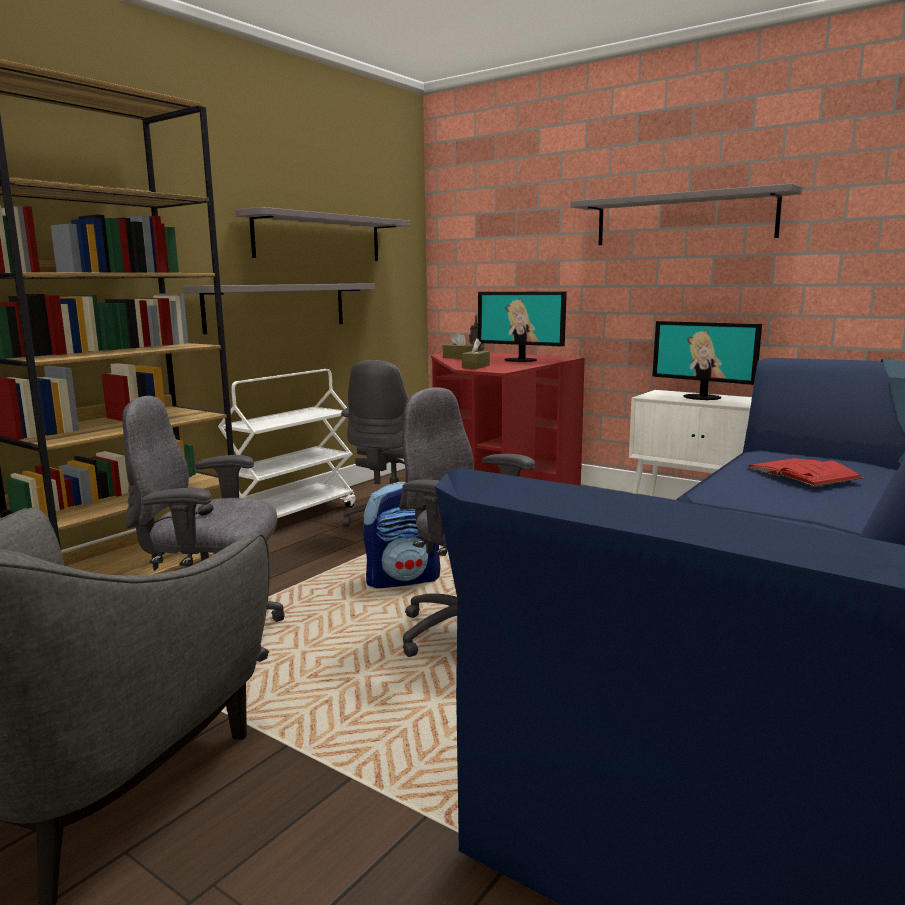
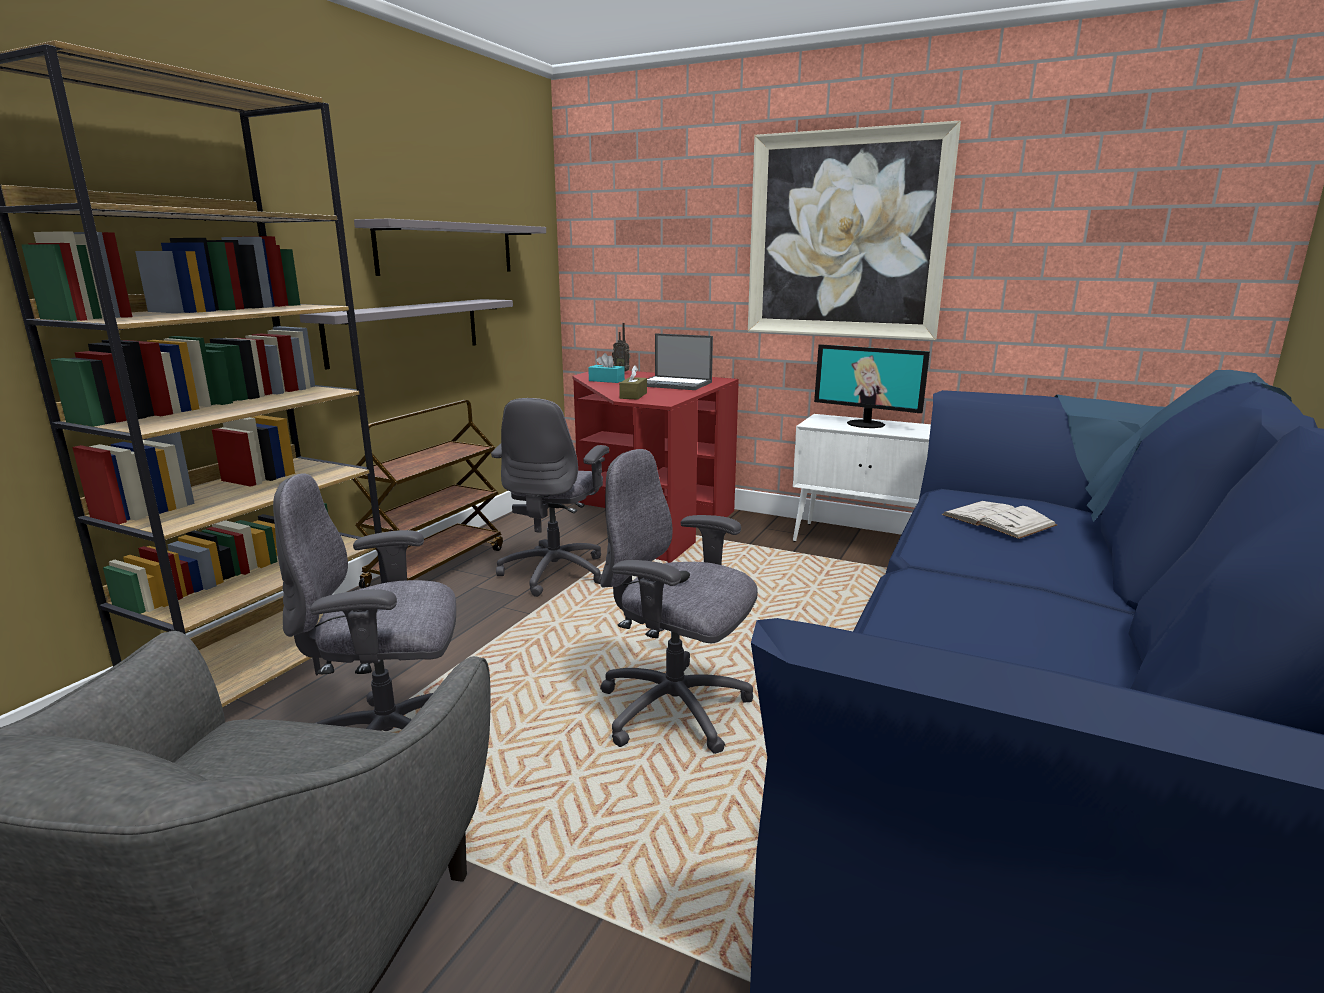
camera: 10 degrees left, 5 degrees up
(292, 517) = (436, 567): white cart -> brown cart
(403, 580) = (584, 644): backpack -> none
(459, 357) = (606, 380): brown tissue box -> turquoise tissue box
(521, 360) = (675, 384): monitor -> laptop
(683, 219) = (845, 236): grey shelf -> picture
(803, 473) = (998, 520): red book -> white book

